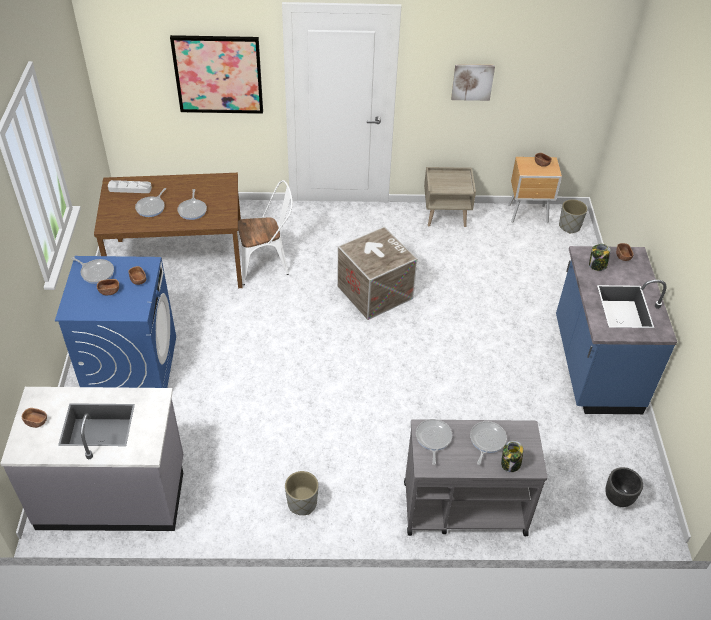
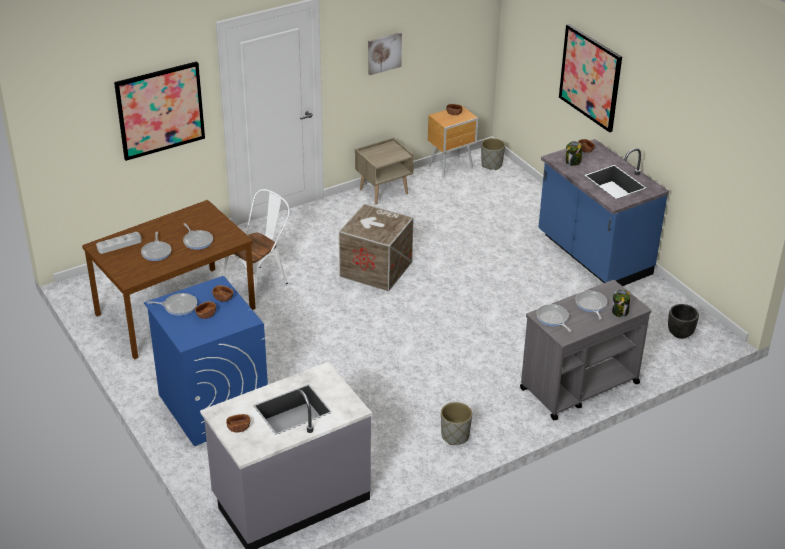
camera: 30 degrees left, 10 degrees down
(660, 179) = (590, 77): none -> picture

